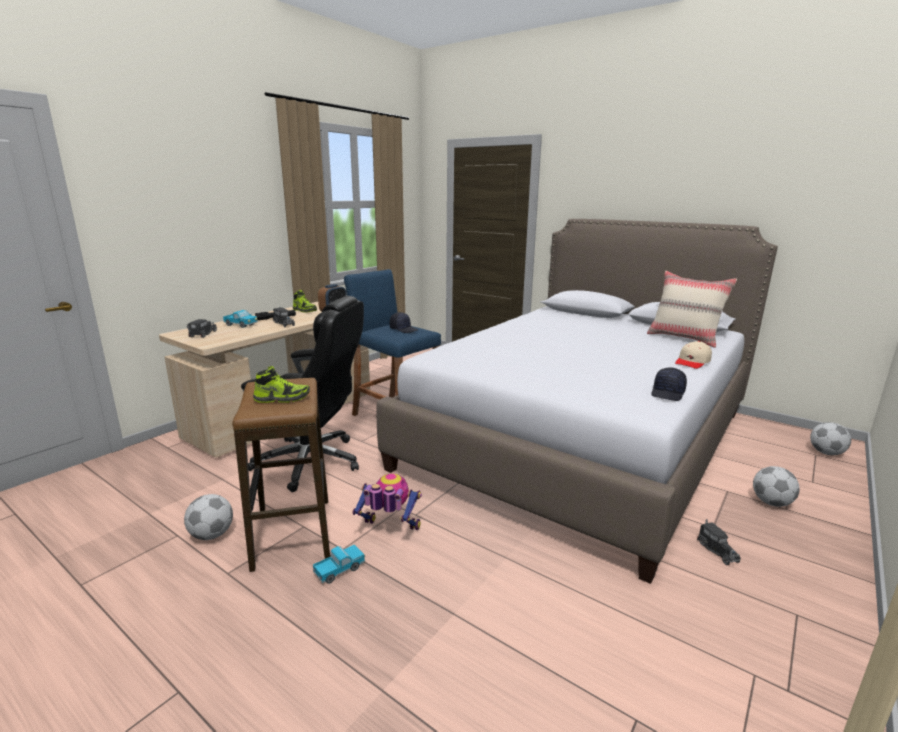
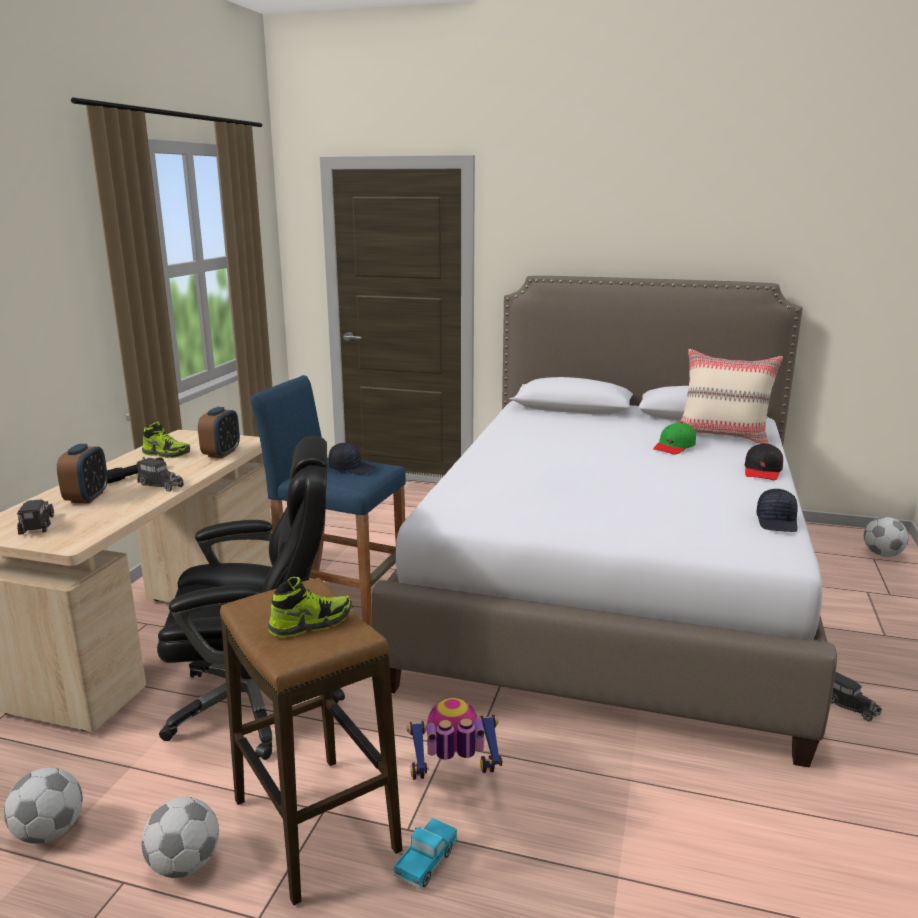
camera: 20 degrees left, 0 degrees up
(241, 325) = (87, 497): toy truck -> alarm clock
(637, 340) = (674, 447): none -> green cap
(692, 362) = (762, 471): beige cap -> black cap
(771, 503) = (867, 630): football -> football (50, 832)

